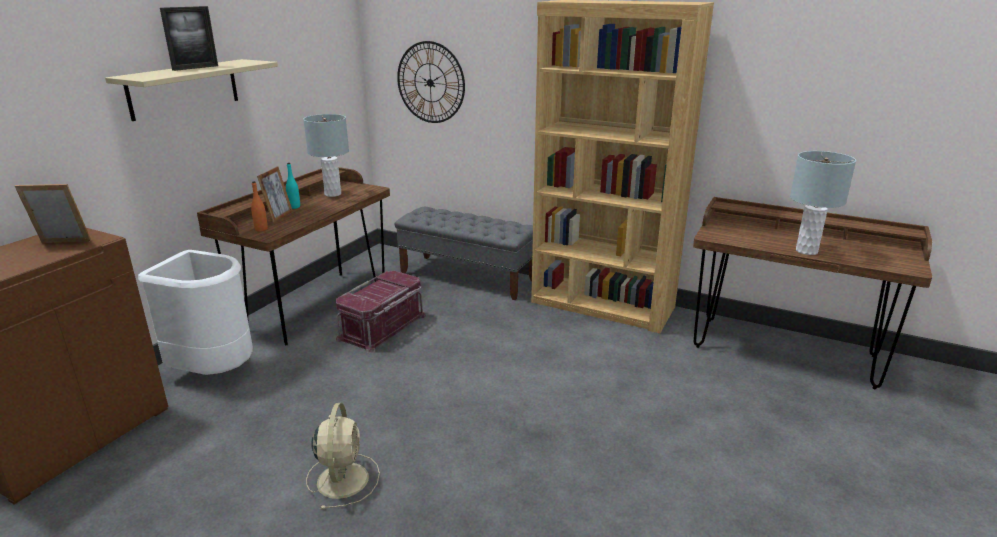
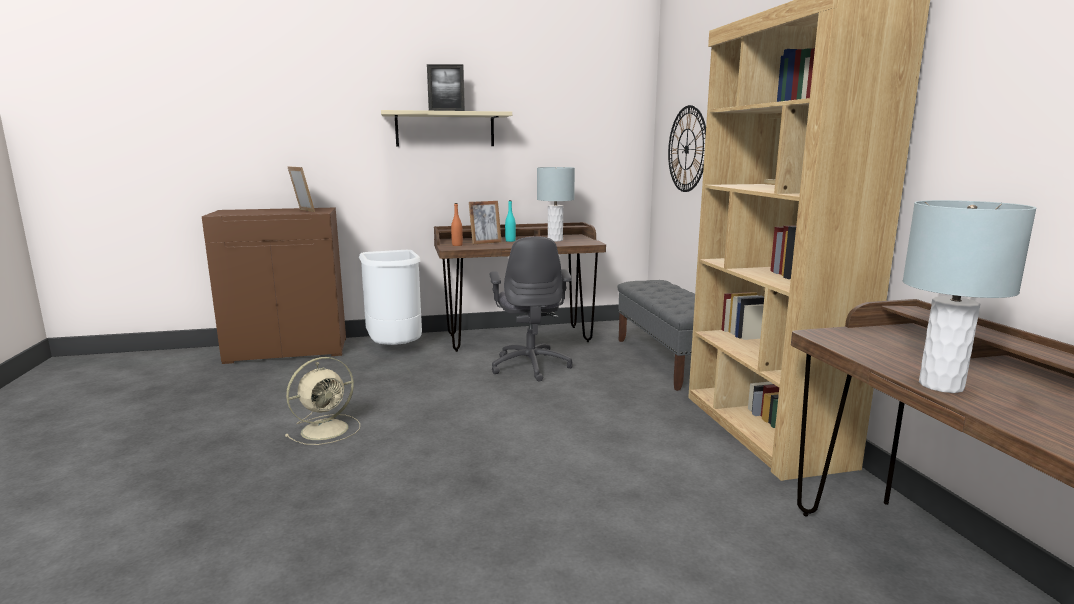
camera: 50 degrees right, 10 degrees down
(383, 328) = (531, 366): red storage box -> grey office chair

